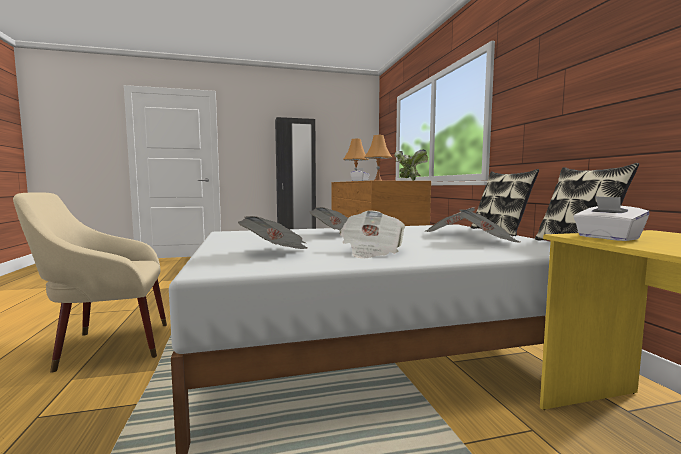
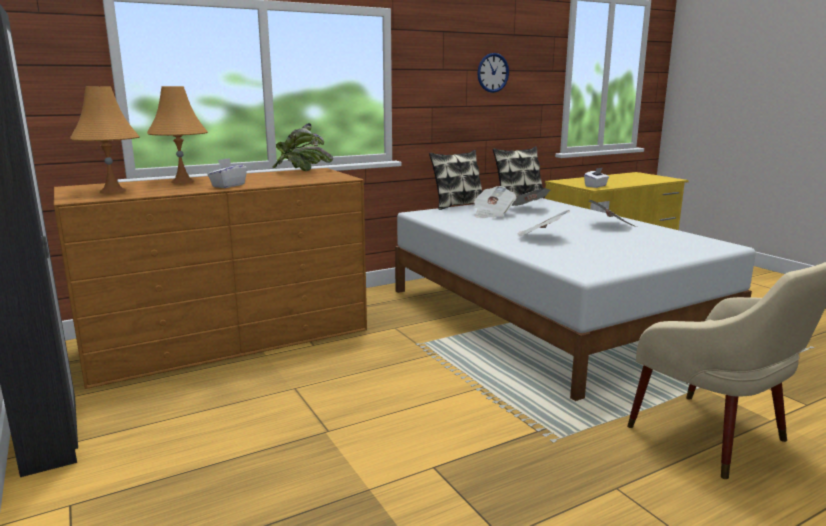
camera: 105 degrees left, 10 degrees up
(276, 253) = (656, 241): newspaper -> none
(599, 58) = (493, 72): none -> wall clock

